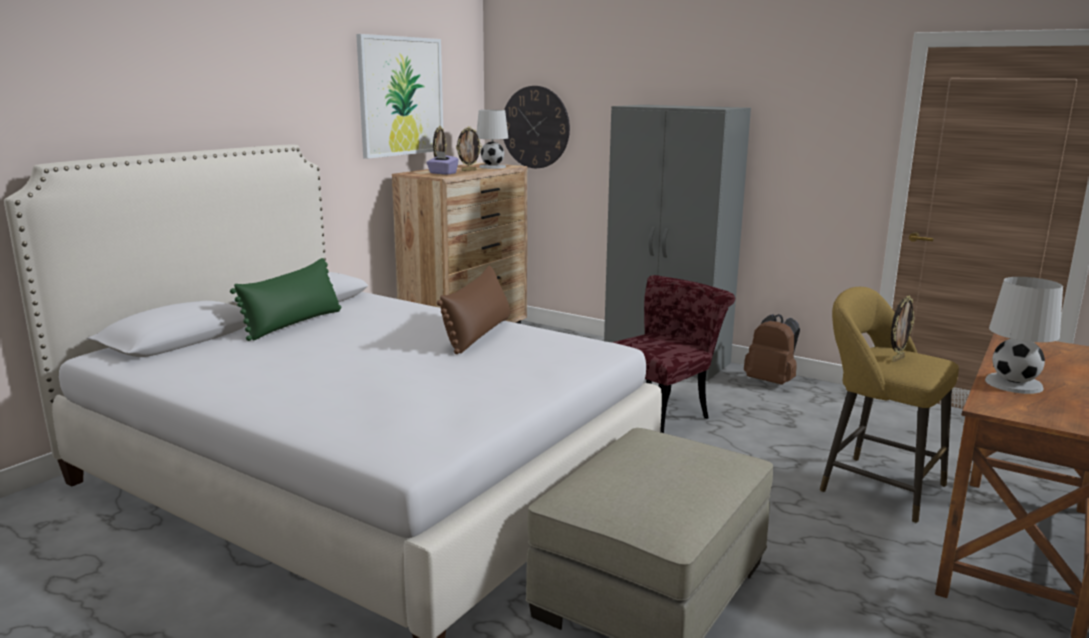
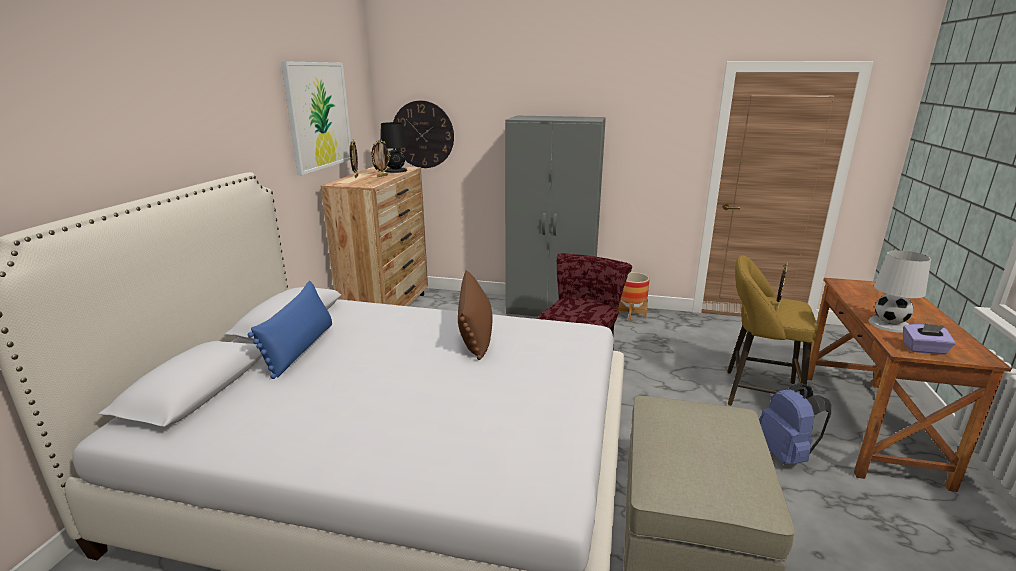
camera: 20 degrees left, 5 degrees up
(293, 324) = (300, 348): green pillow -> blue pillow
(442, 173) = (365, 181): purple tissue box -> purple tissue box (924, 349)
(492, 167) = (395, 170): white table lamp -> black table lamp
(771, 382) = (631, 316): brown backpack -> planter
(852, 553) = (785, 454): none -> blue backpack

